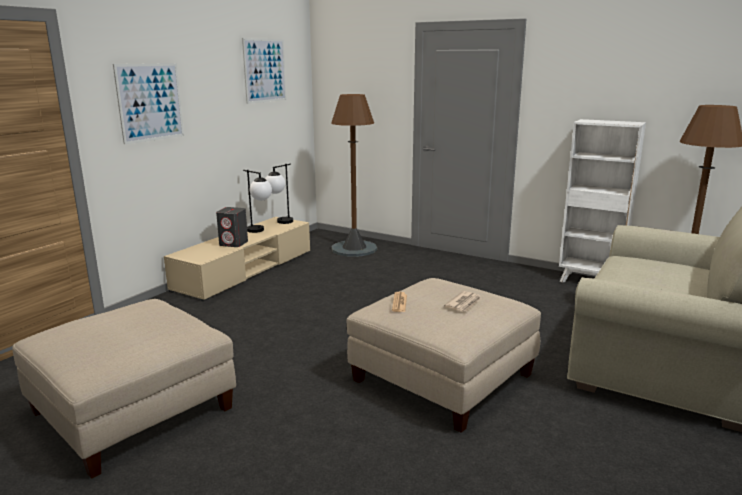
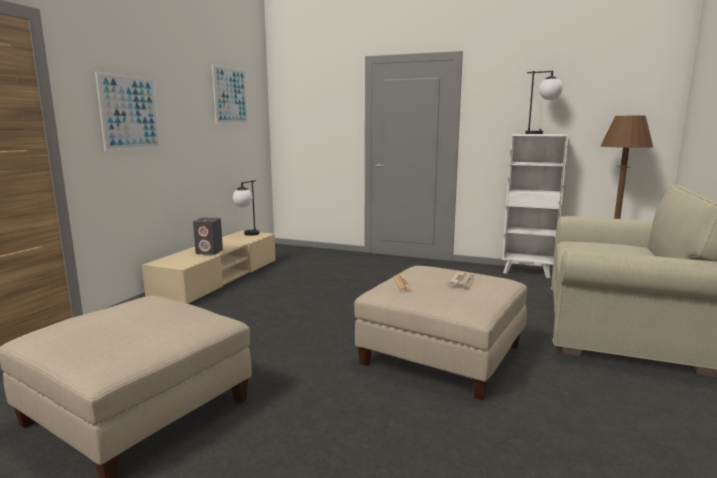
camera: 10 degrees left, 5 degrees down
(260, 231) = (231, 242): table lamp -> table lamp (541, 134)
(354, 249) = (315, 257): brown floor lamp -> none

